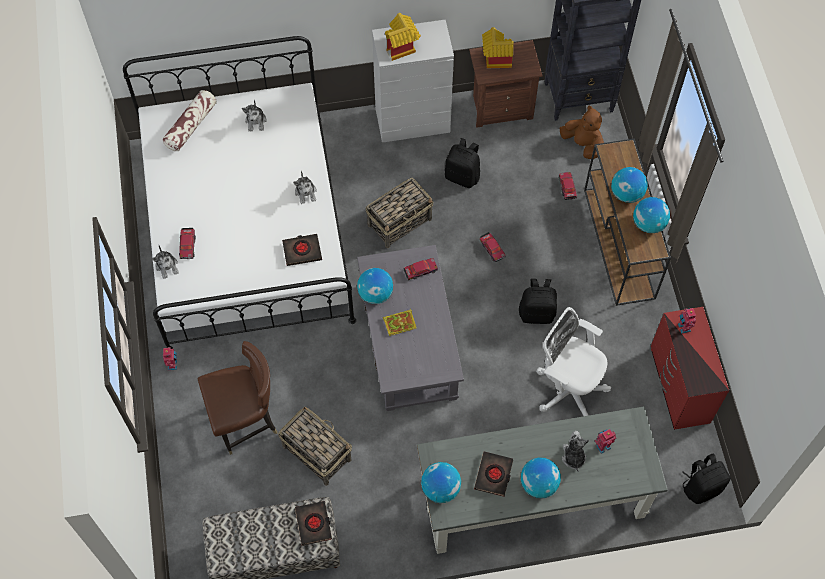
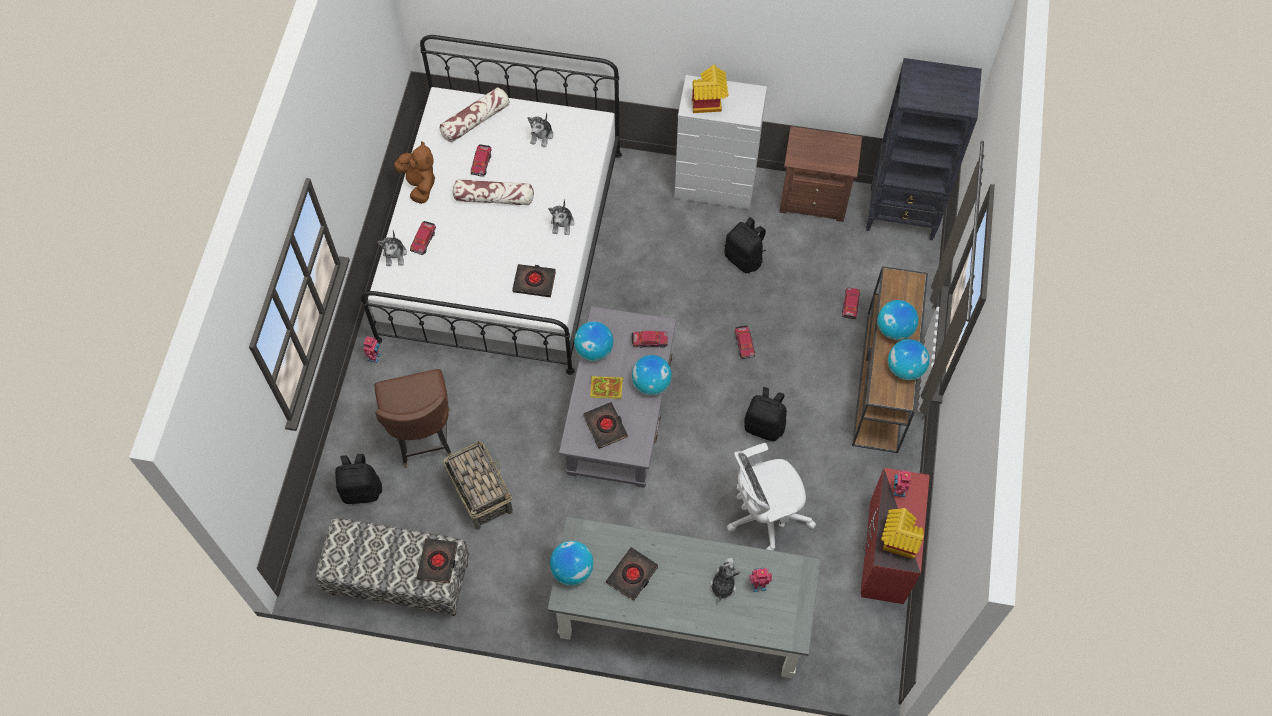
camera: 20 degrees right, 0 degrees up
(212, 161) = (481, 163): none -> toy car
(236, 188) = (494, 198): none -> pillow
(246, 421) = (423, 438): brown chair -> brown chair turned 75 degrees clockwise
(400, 221) = (660, 285): basket -> none
(412, 356) = (605, 426): none -> black book
(494, 59) = (812, 145): toy house -> toy house (896, 541)
(539, 484) = (675, 600): globe -> globe (651, 383)
(567, 389) = (764, 516): white office chair -> white office chair turned 75 degrees counterclockwise
(582, 144) = (885, 264): brown plush toy -> brown plush toy (419, 184)
(701, 487) = (866, 667): black backpack -> black backpack (362, 490)

